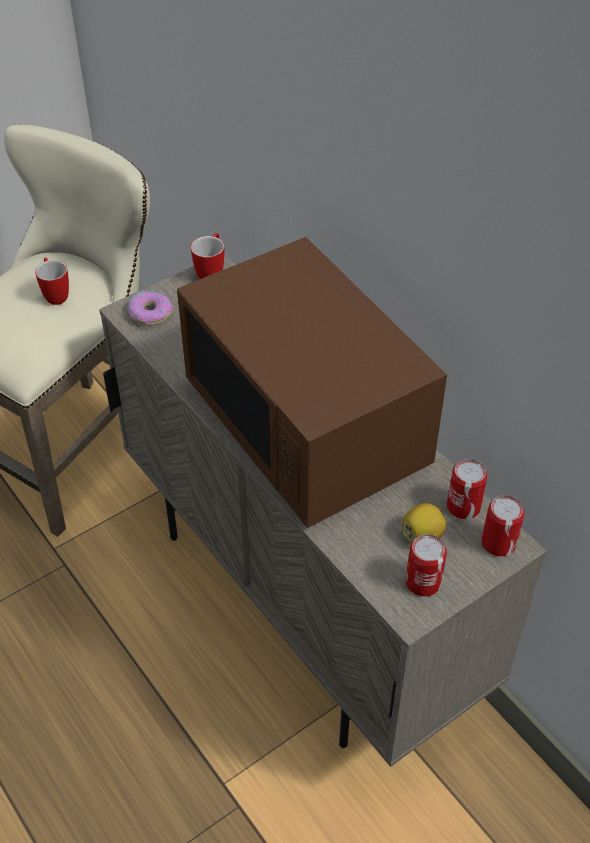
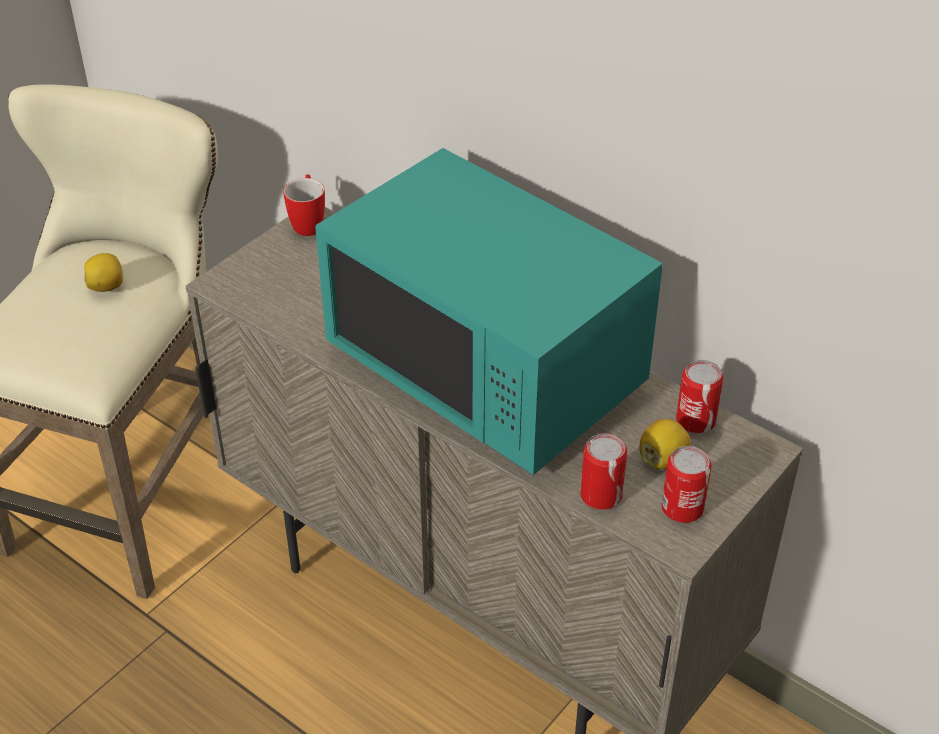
camera: 15 degrees left, 5 degrees down
(55, 294) = (107, 287): mug -> lemon
(150, 313) = (251, 279): donut -> none
(307, 427) = (487, 370): brown microwave -> turquoise microwave
(498, 543) = (748, 450): can -> can (601, 495)

